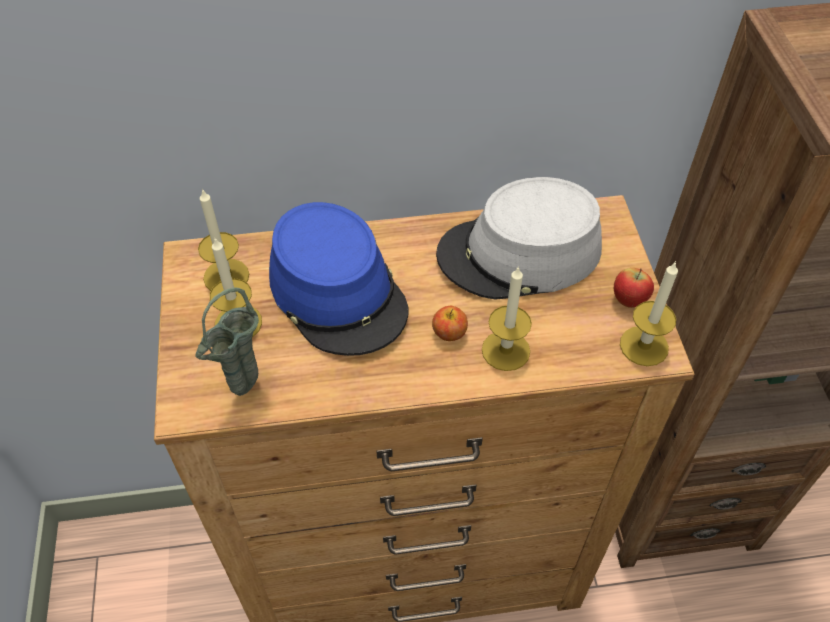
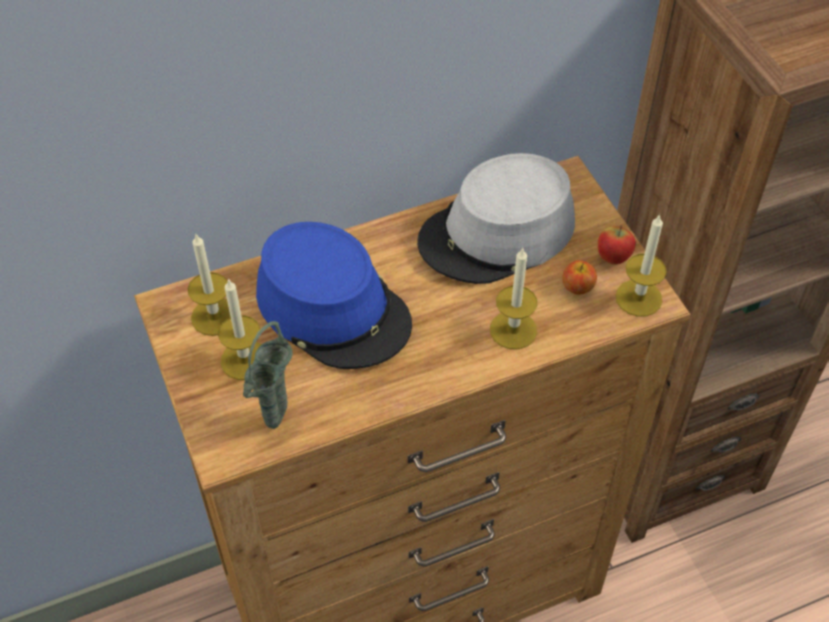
camera: 15 degrees left, 0 degrees up
(449, 333) = (455, 325): apple -> apple (577, 287)

